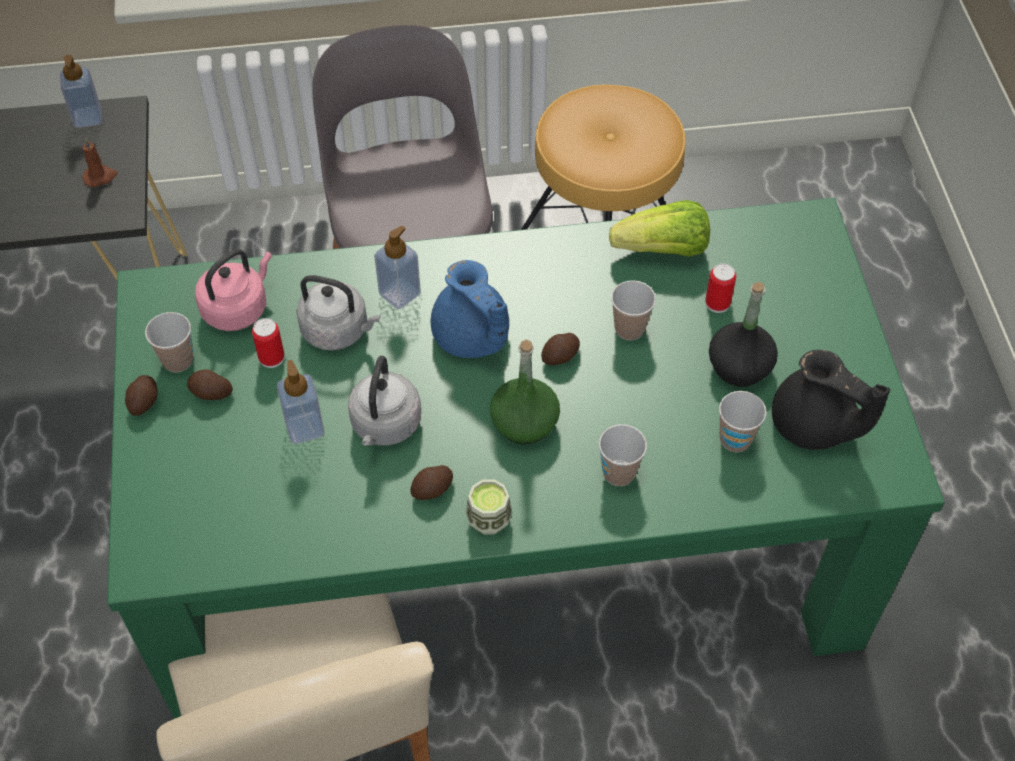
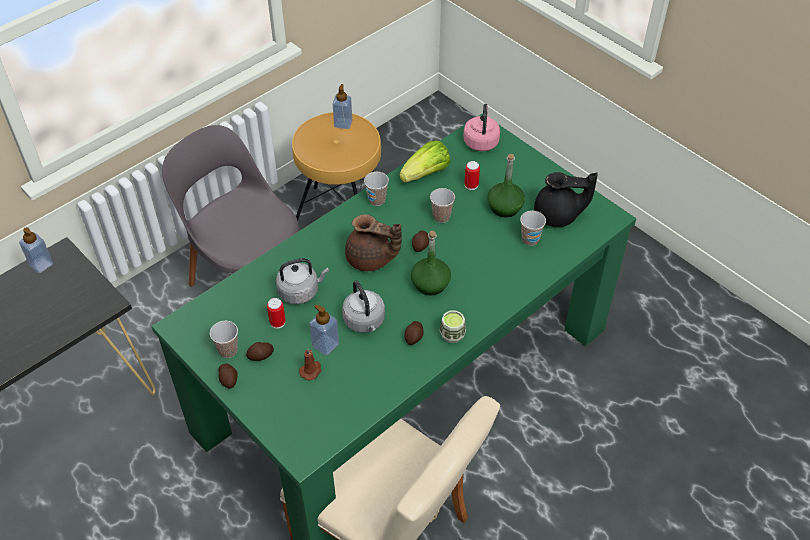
camera: 35 degrees left, 5 degrees down
(100, 177) = (79, 291): brown candle -> brown candle (311, 370)
(237, 308) = (237, 309): pink kettle -> pink kettle (481, 141)
(399, 294) = (316, 258): soap dispenser -> soap dispenser (343, 123)
(472, 338) = (371, 259): blue teapot -> brown teapot
(619, 473) = (492, 282): cup -> cup (377, 200)
(739, 367) = (505, 207): black bottle -> green bottle

